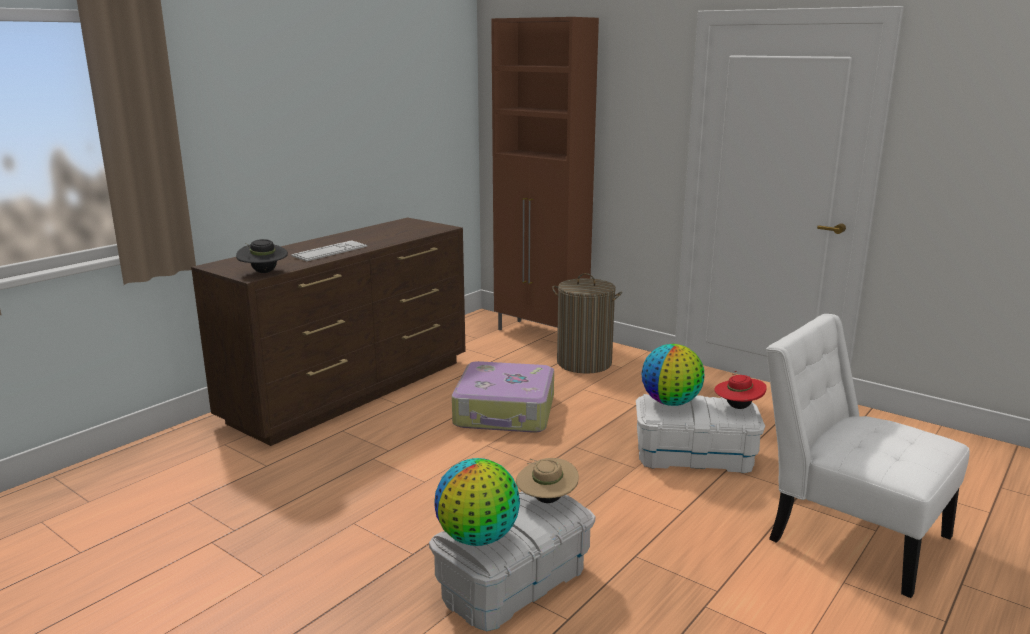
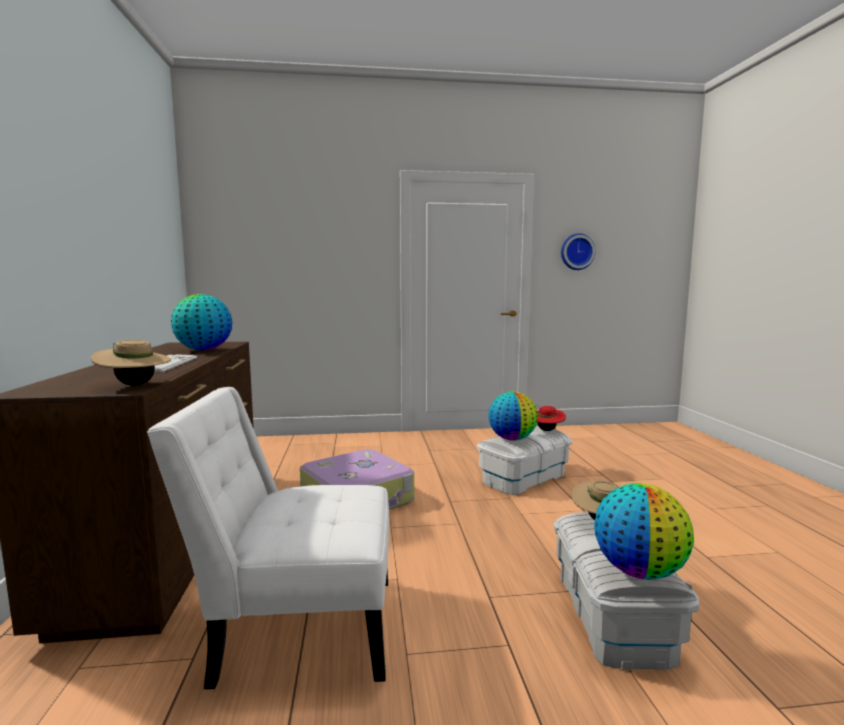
camera: 45 degrees left, 10 degrees down
(264, 272) = (135, 385): black hat -> beige hat
(396, 236) = (203, 350): none -> globe
(541, 334) = (284, 442): brown cabinet -> none
(584, 363) = (352, 450): laundry basket -> none
(849, 533) = (660, 485): white chair -> white chair (296, 627)
(970, 140) = (576, 252): none -> wall clock

